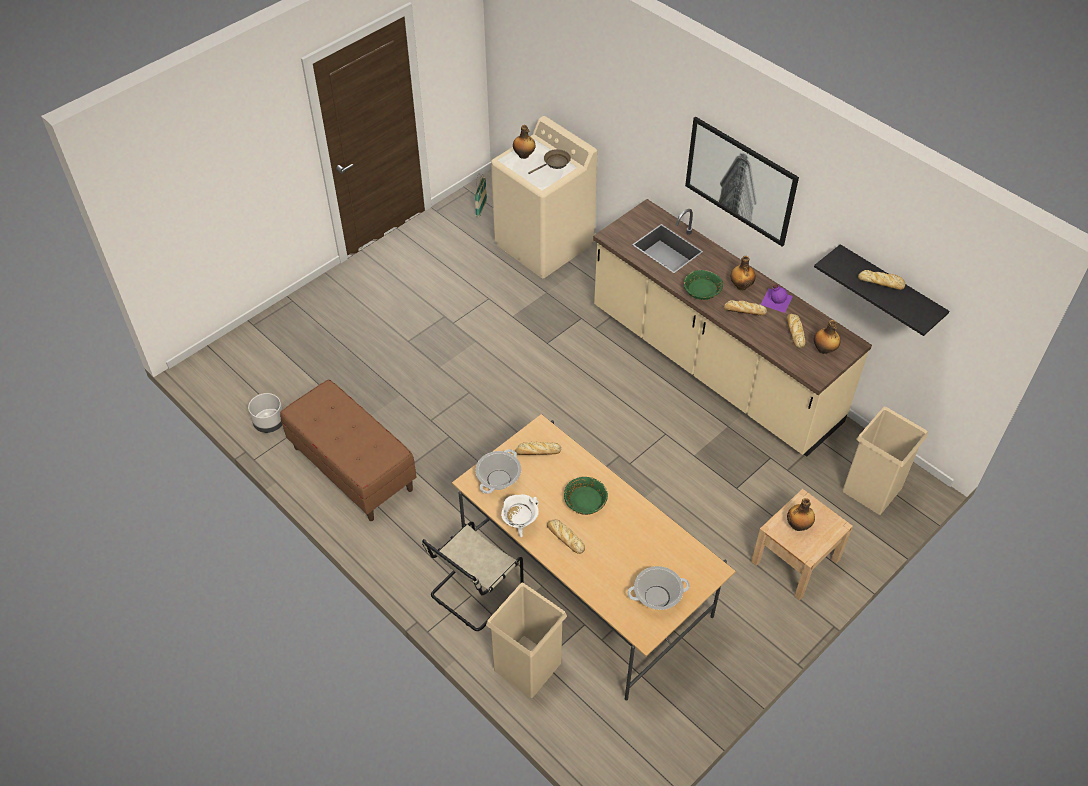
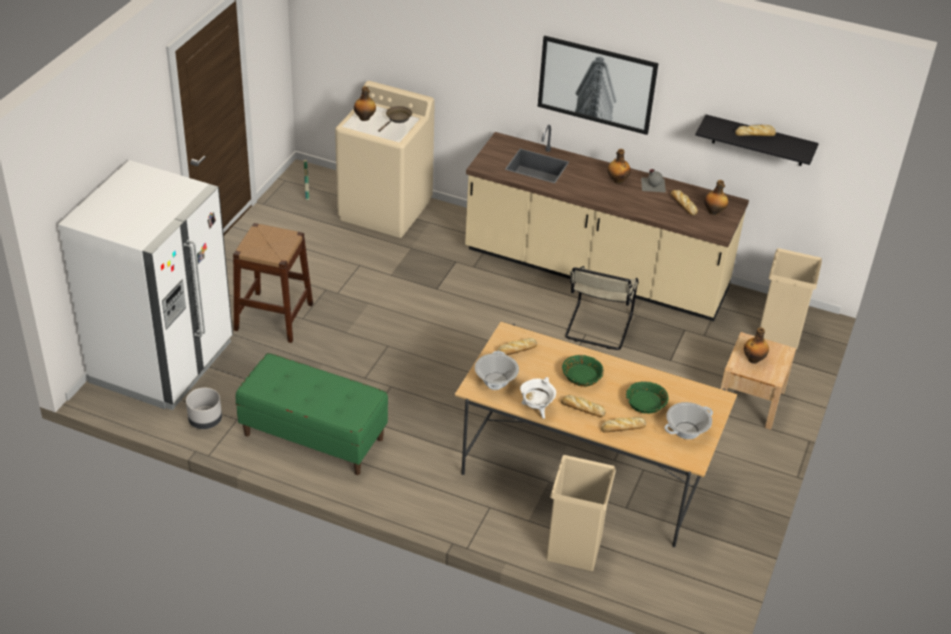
camera: 25 degrees left, 10 degrees down
(265, 353) = (162, 362): none -> white fridge
(352, 468) = (313, 437): brown bench -> green bench
(383, 332) = (273, 317): none -> brown stool
(474, 593) = (491, 505): beige chair -> beige chair (597, 328)
(702, 290) = (587, 191): green bowl -> green bowl (645, 403)
(743, 311) = (631, 198): bread -> bread (622, 428)
(776, 300) = (652, 184): purple bottle -> grey bottle

